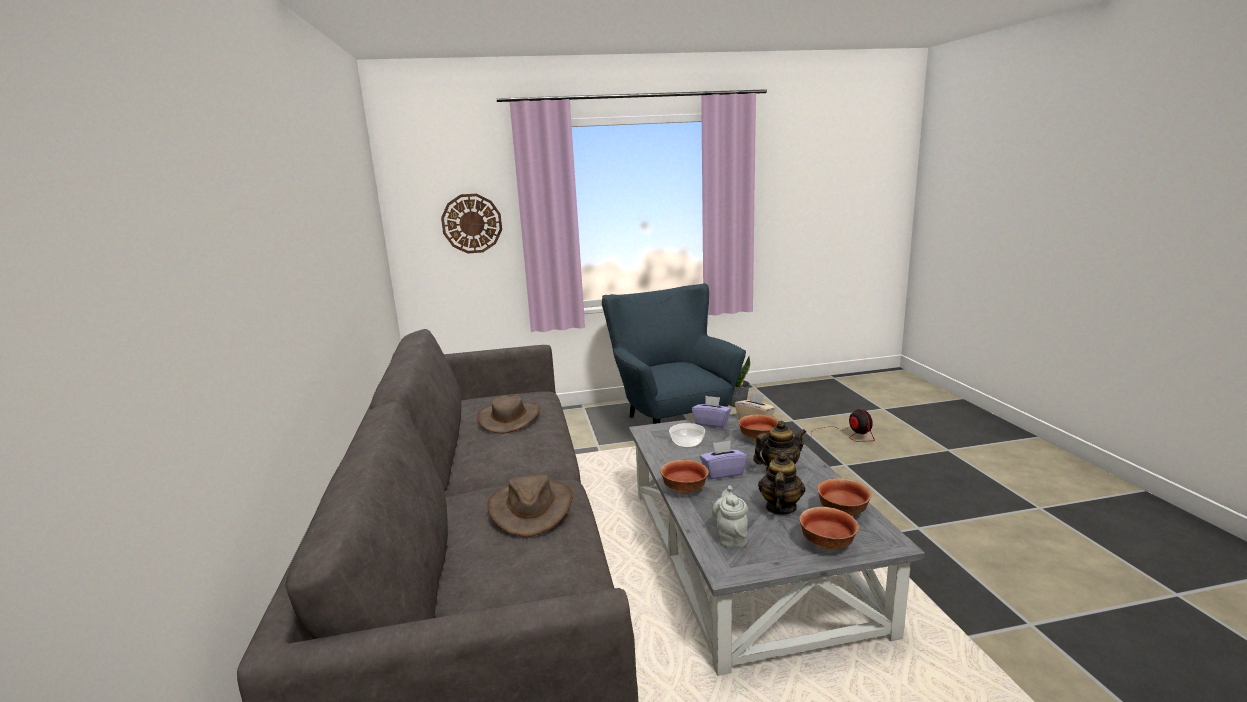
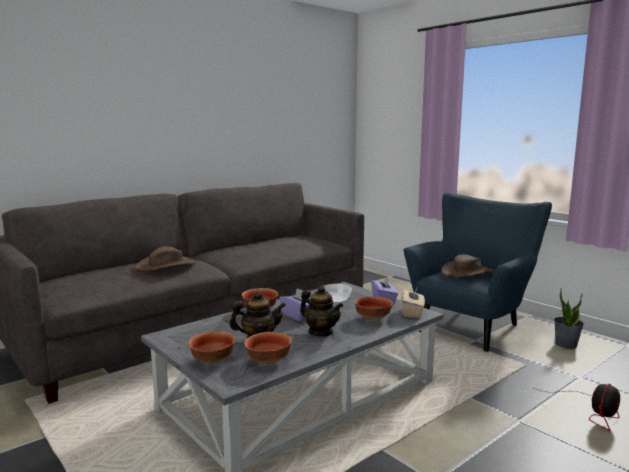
camera: 60 degrees right, 5 degrees down
(472, 223) = (400, 125): wall clock -> none
(510, 418) = (281, 244): brown hat -> brown hat (467, 272)
(731, 537) = (205, 331): grey teapot -> none

